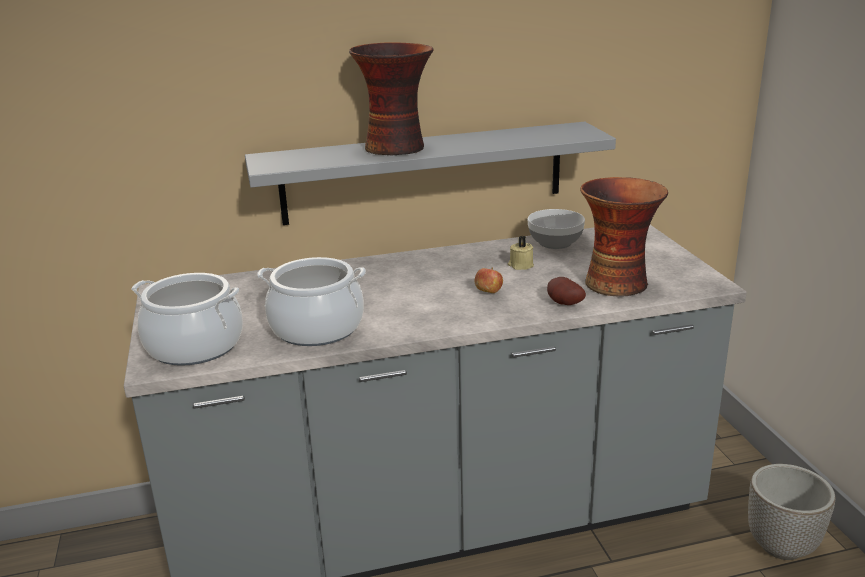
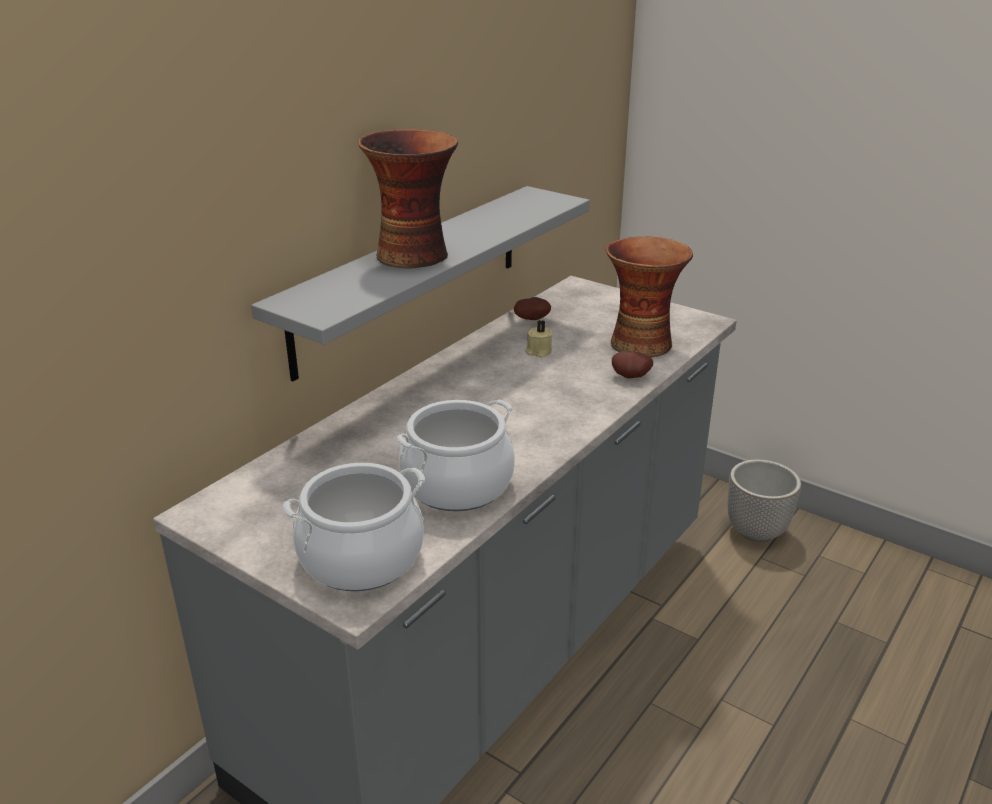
camera: 40 degrees left, 5 degrees up
(488, 292) = (554, 388): apple -> none
(555, 243) = (532, 319): bowl -> potato

